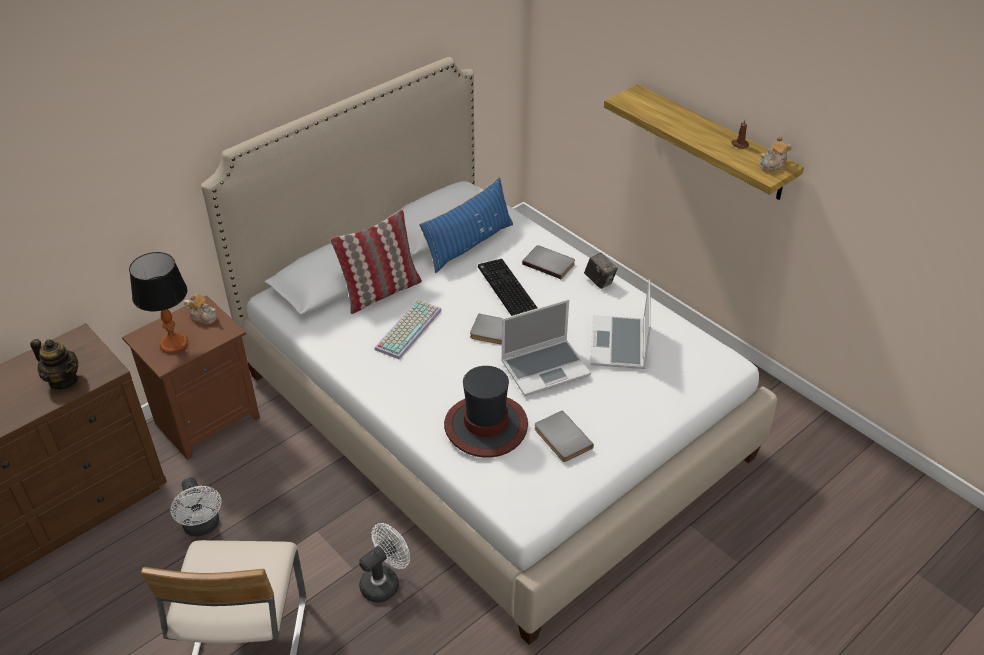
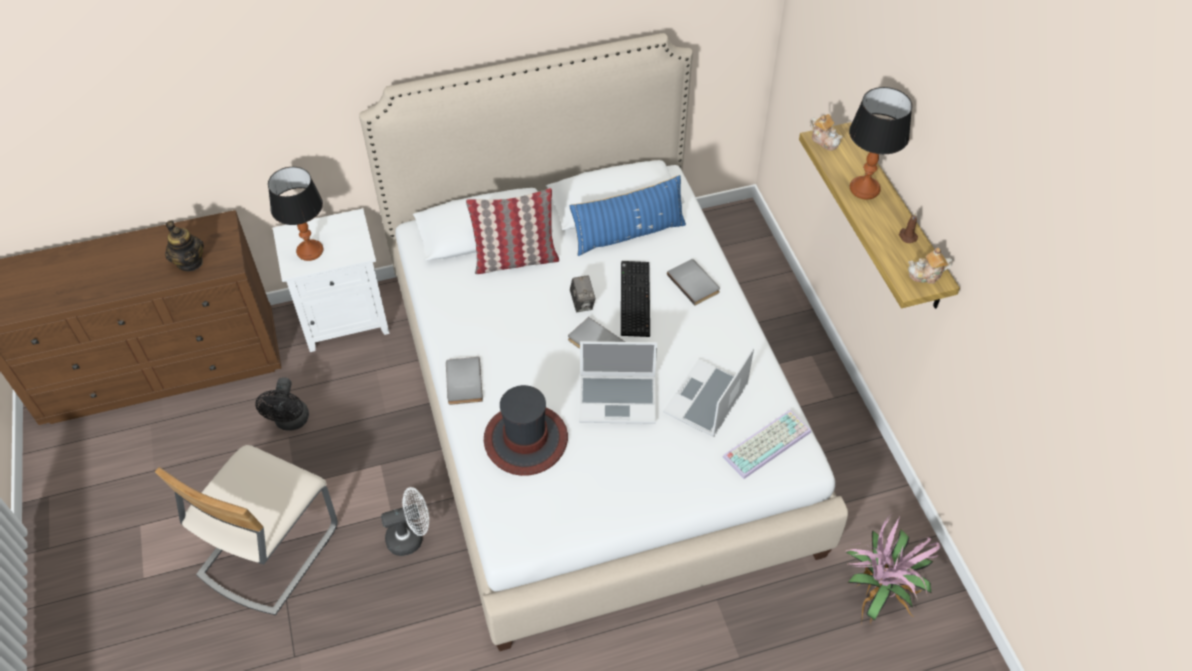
camera: 25 degrees right, 10 degrees up
(203, 316) = (348, 230): teapot -> teapot (824, 140)
(203, 527) = (291, 422): white fan -> black fan
(207, 418) = (346, 317): brown nightstand -> white nightstand
(407, 328) = (517, 308): keyboard -> keyboard (766, 442)
(561, 438) = (586, 480): grey book -> grey book (462, 382)
(599, 281) = (732, 321): camera -> camera (582, 303)
(683, 123) = (865, 189): none -> table lamp
(813, 467) = (881, 592): none -> potted plant

